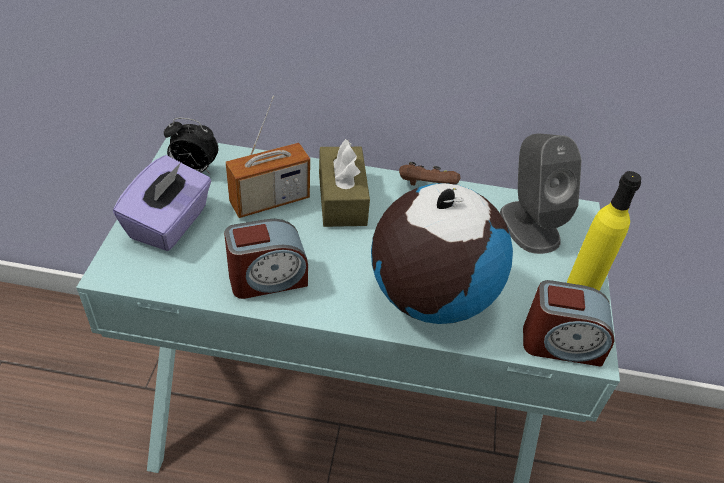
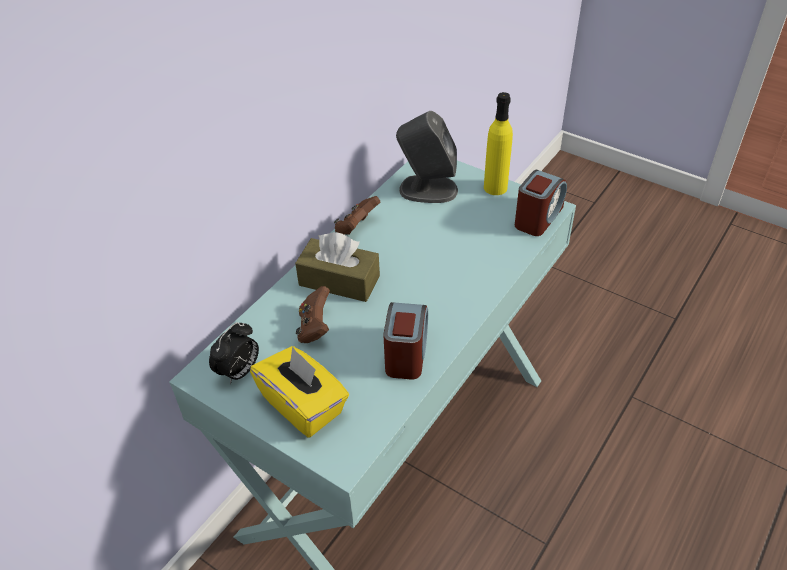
camera: 60 degrees left, 0 degrees up
(170, 223) = (303, 405): purple tissue box -> yellow tissue box
(270, 201) = (314, 328): radio -> brown game controller
(429, 297) = (470, 265): globe -> none

